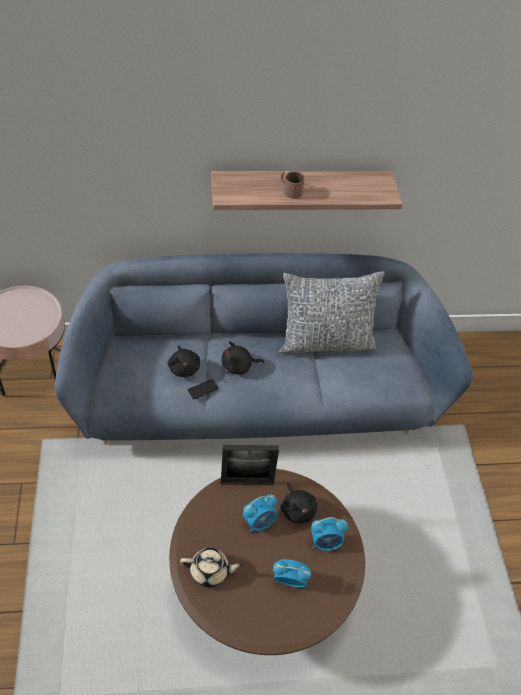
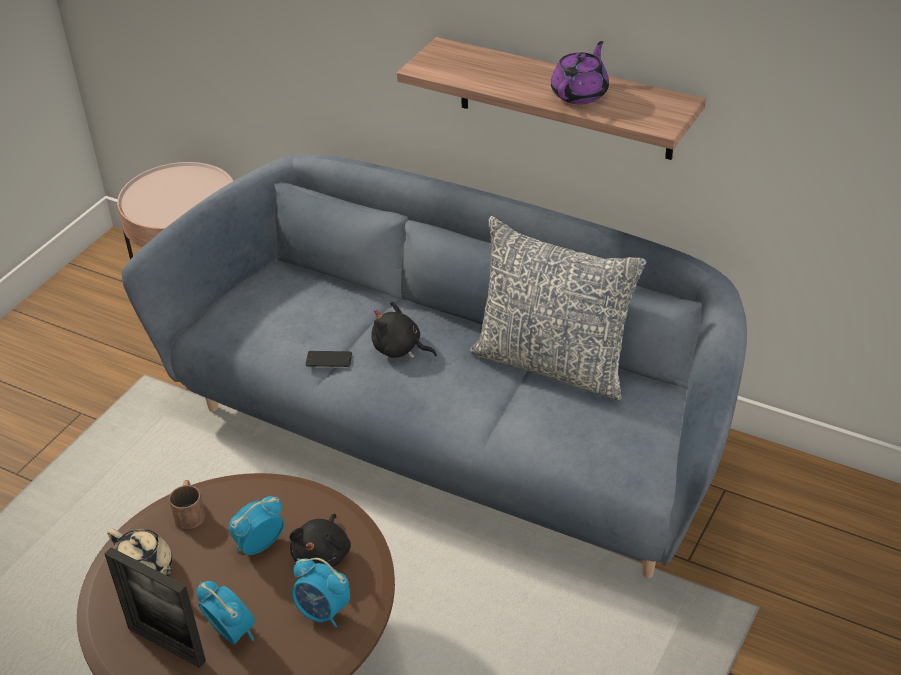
camera: 40 degrees right, 10 degrees down
(184, 367) = (326, 324): black plush toy -> none
(247, 482) = (288, 492): picture frame -> picture frame (166, 644)
(259, 522) = (259, 545): alarm clock -> alarm clock turned 135 degrees clockwise
(289, 189) = (519, 82): brown mug -> brown mug (190, 511)
(329, 188) = (580, 93): none -> purple teapot

